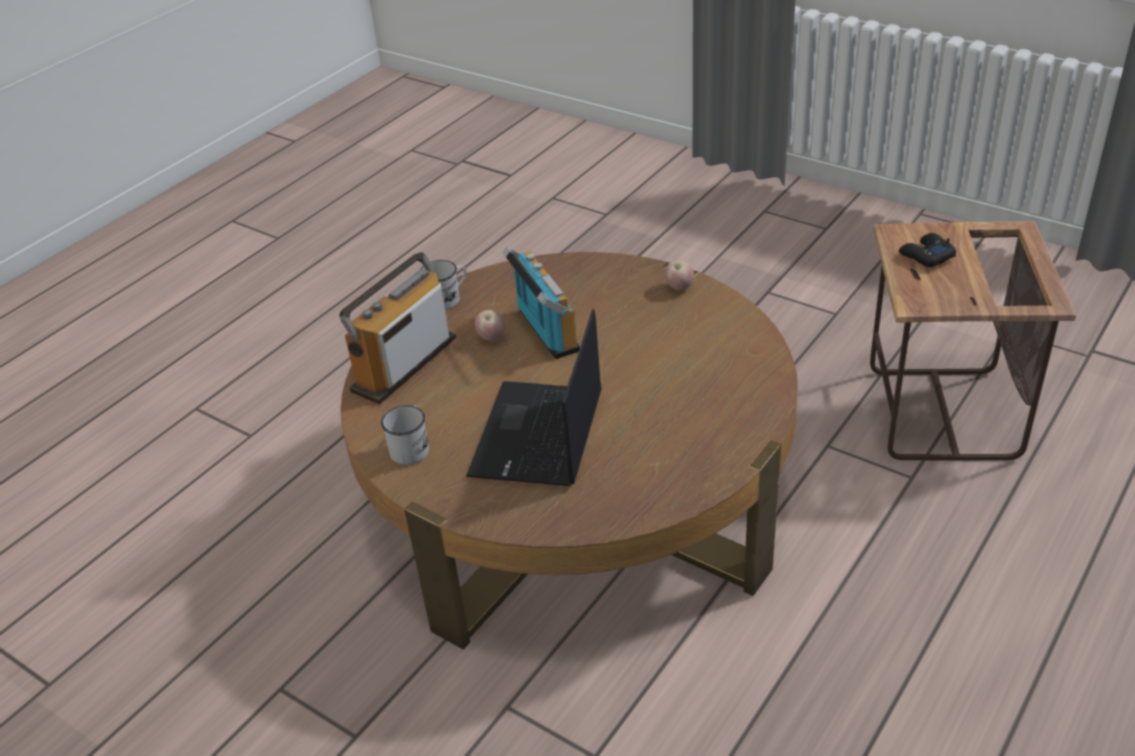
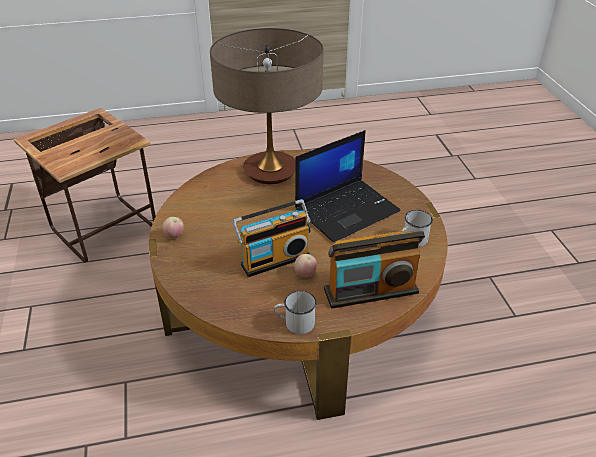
camera: 140 degrees left, 0 degrees up
(544, 332) = (274, 259): radio -> radio turned 135 degrees counterclockwise
(716, 424) = (270, 171): none -> table lamp
(926, 256) = (82, 152): black game controller -> none

